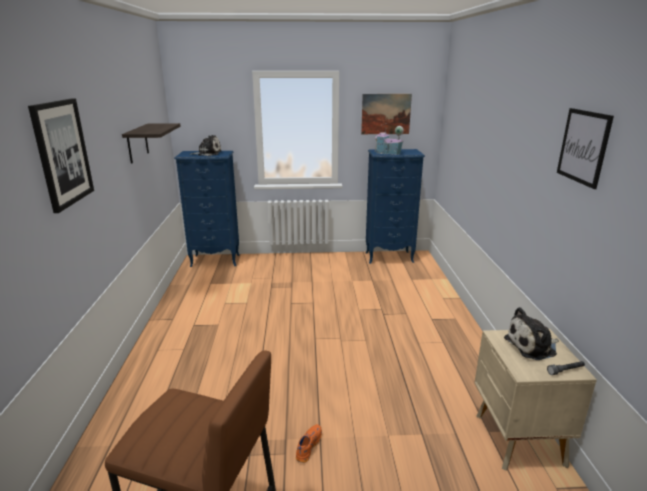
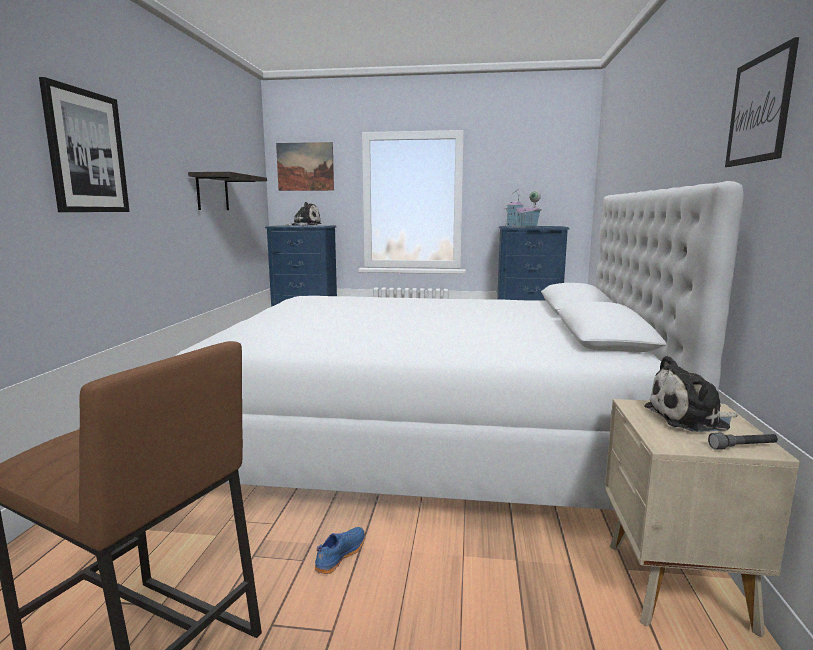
camera: 10 degrees right, 10 degrees down
(308, 446) = (339, 555): orange shoe -> blue shoe
(338, 338) = (429, 440): none -> white bed
(386, 114) = (521, 182): picture -> picture (305, 166)

